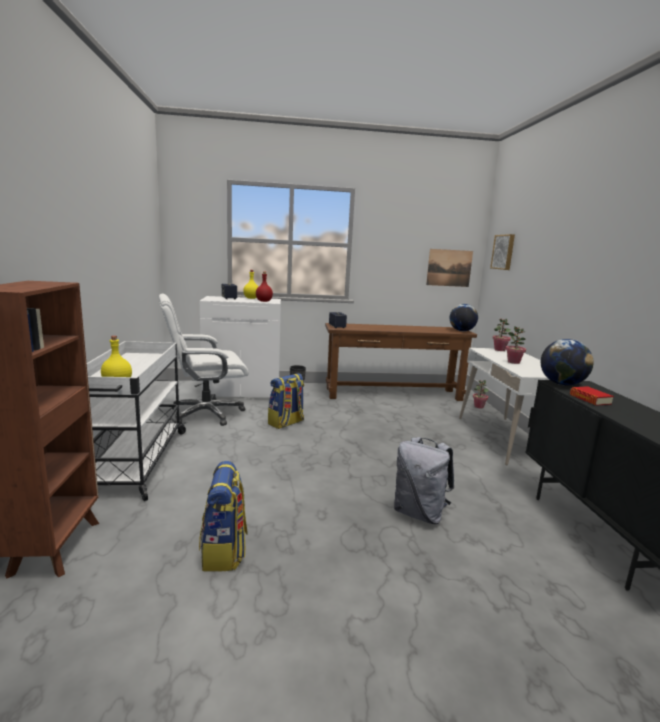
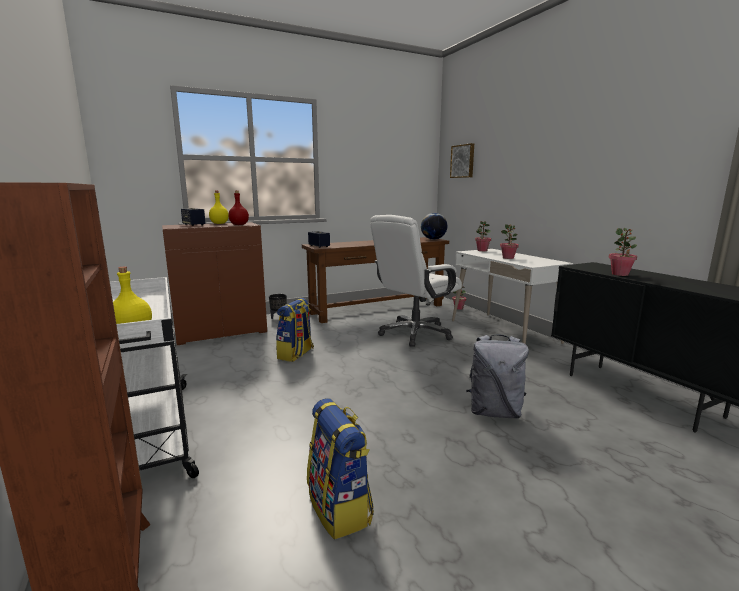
camera: 20 degrees left, 0 degrees up
(205, 414) = (195, 362): white office chair -> white office chair (415, 334)
(242, 392) = (221, 331): white cabinet -> brown cabinet
(449, 268) = (410, 180): picture -> none
(562, 384) = (581, 266): globe -> none
(590, 399) = (620, 274): book -> potted plant

